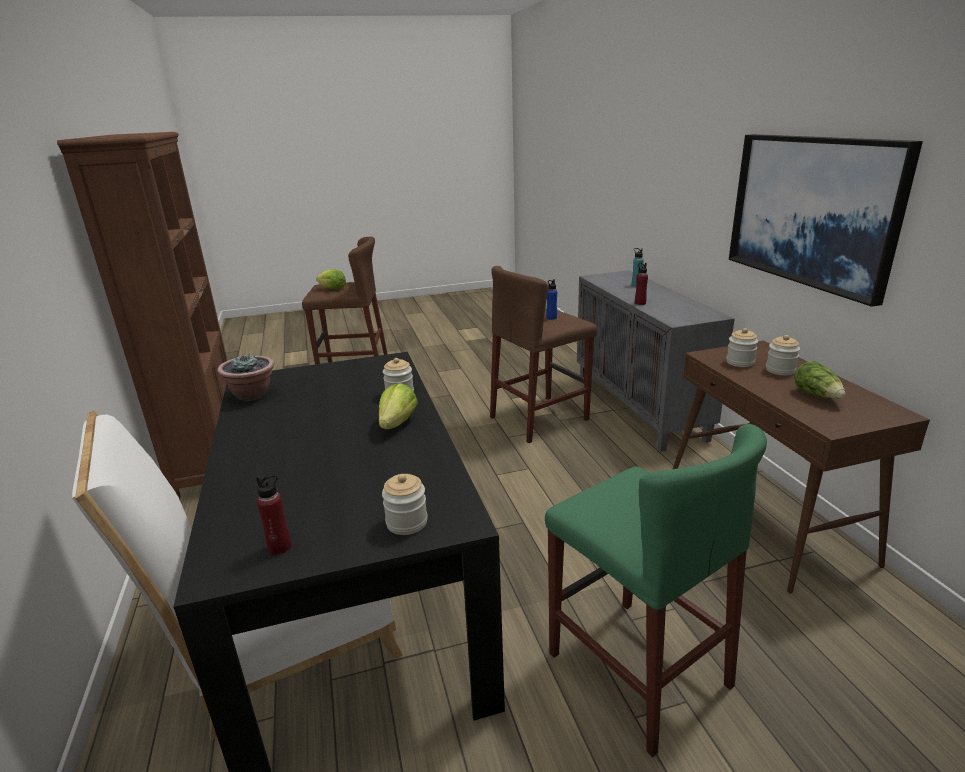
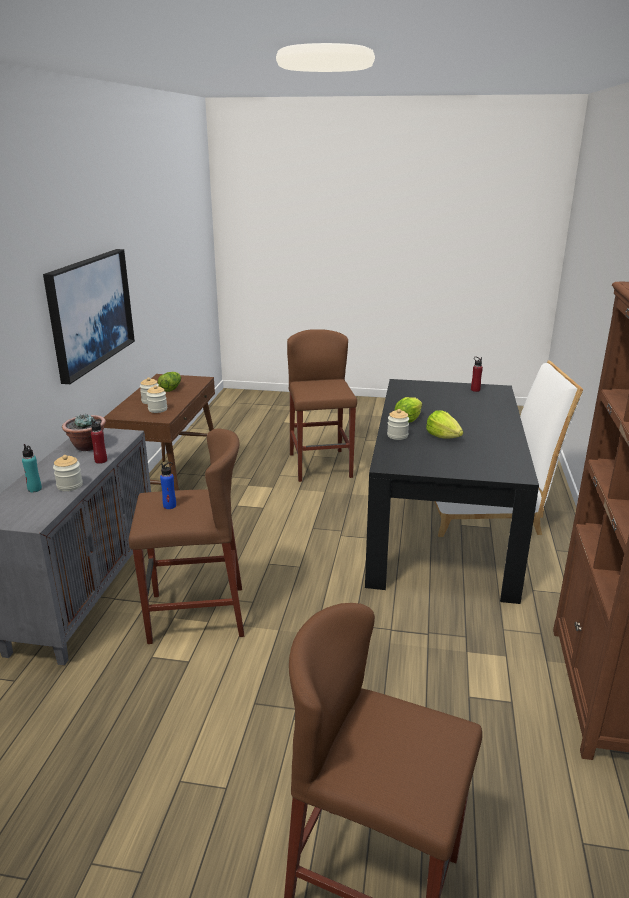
camera: 155 degrees left, 0 degrees up
(252, 395) = (509, 460): potted plant -> potted plant (87, 446)
(332, 289) = (408, 742): lettuce -> lettuce (443, 436)
(407, 522) = (422, 386): jar -> jar (69, 485)
(637, 669) = (320, 465): green stool -> brown stool

